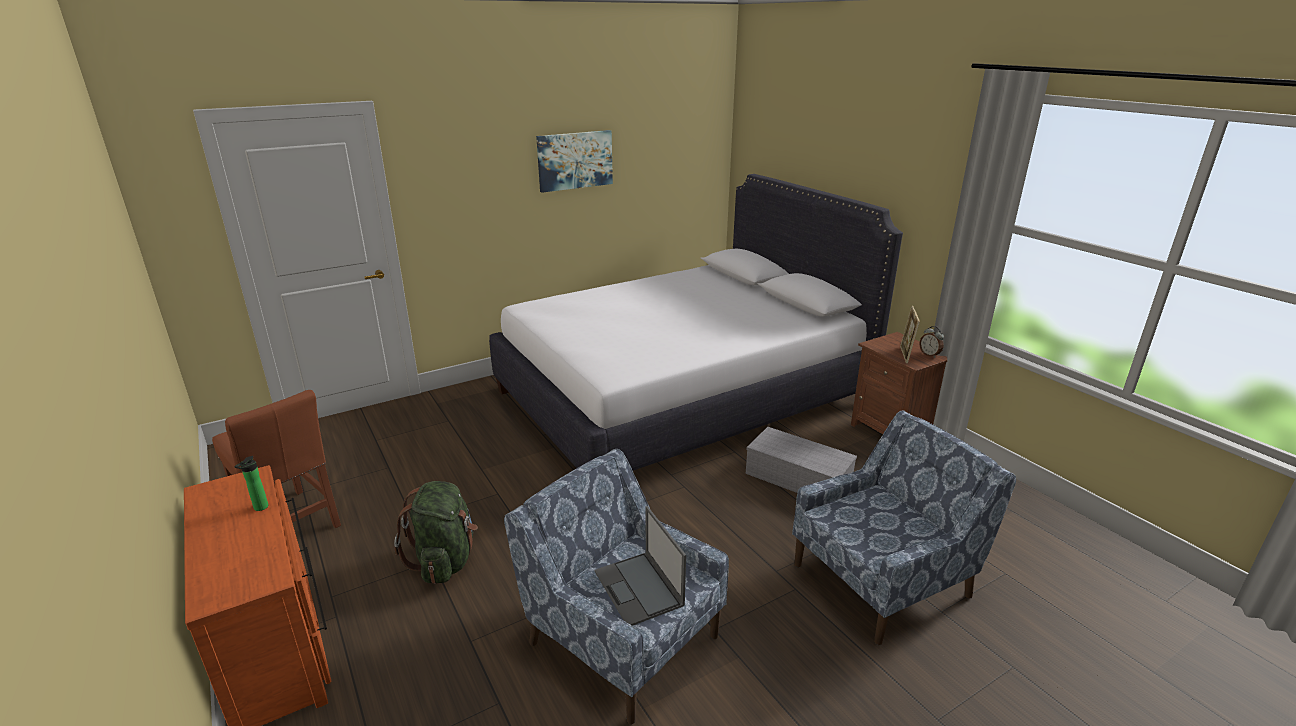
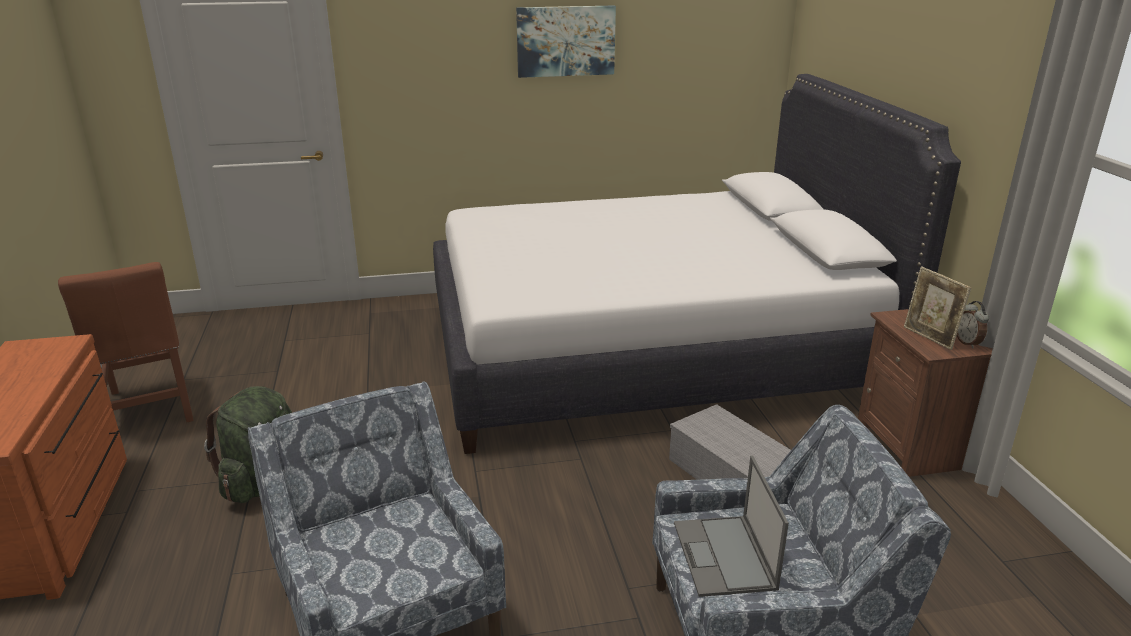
camera: 20 degrees right, 0 degrees up
(259, 508) = (46, 374): bottle -> none
(639, 589) = (382, 556): laptop -> laptop (724, 556)
(905, 355) = (929, 338): picture frame -> picture frame turned 60 degrees counterclockwise

